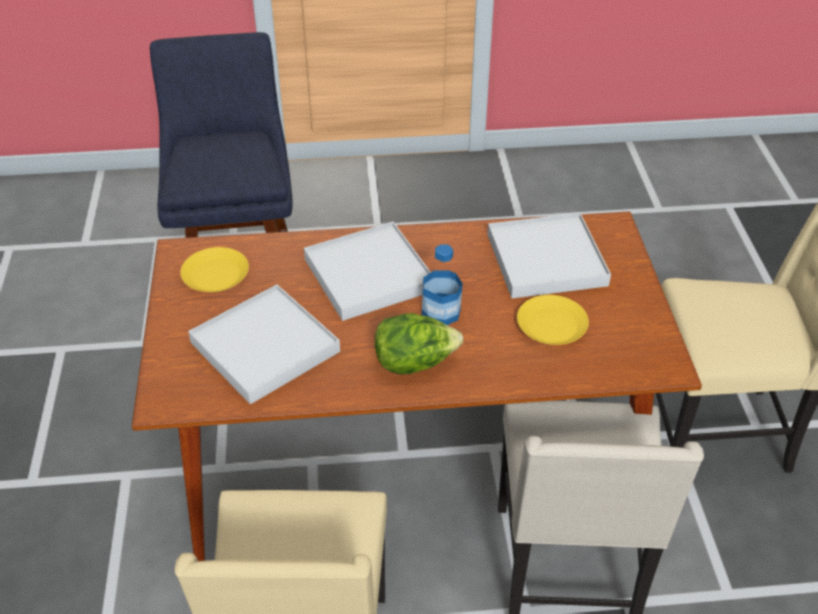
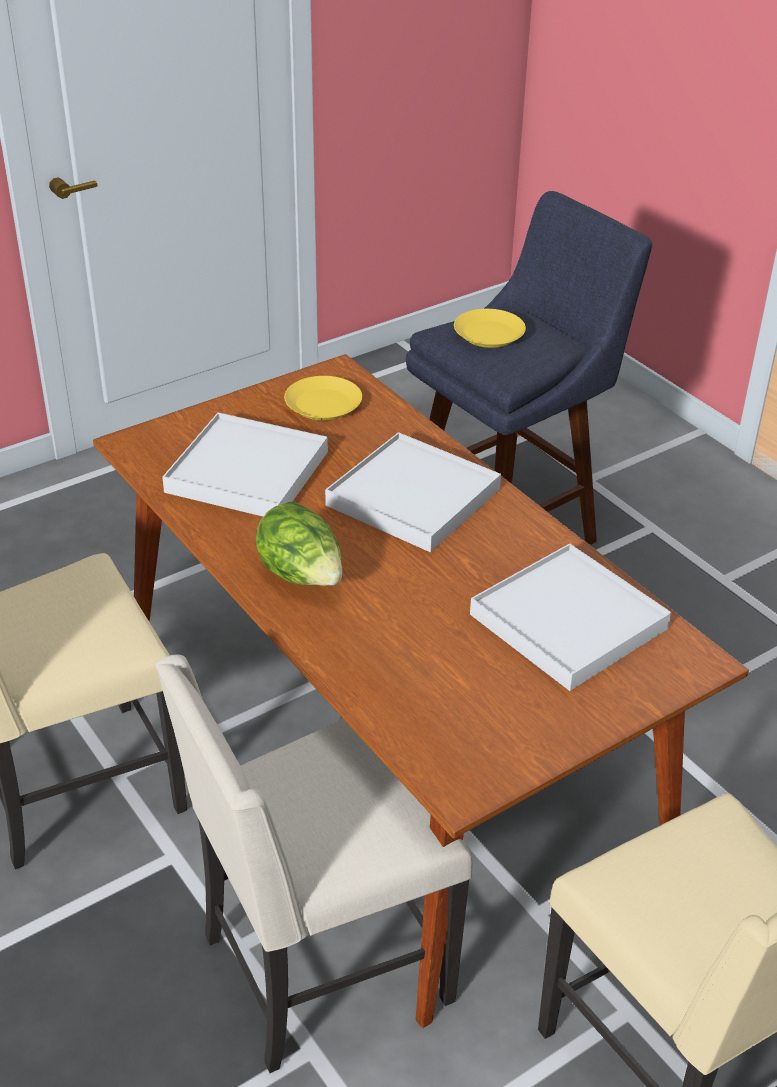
camera: 60 degrees right, 5 degrees down
(441, 312) = (398, 568): bottle -> none
(552, 326) = (450, 663): yellow plate -> yellow plate (489, 335)

